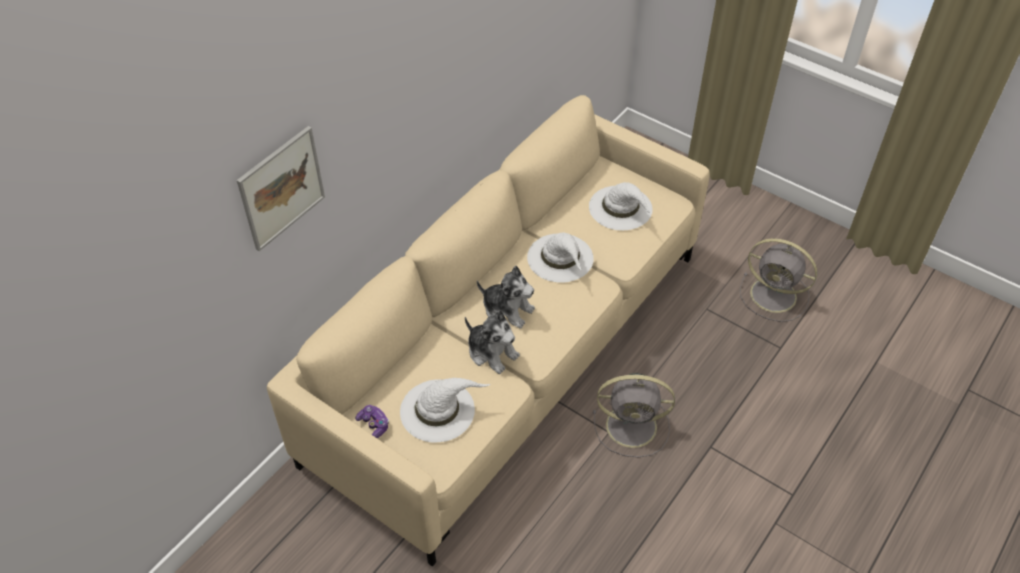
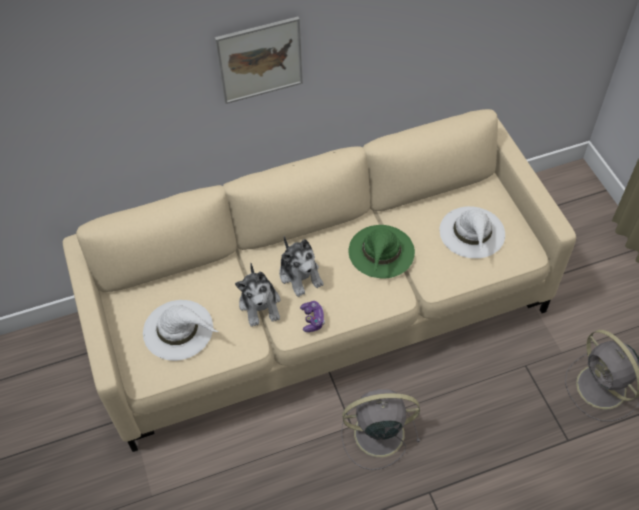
camera: 35 degrees right, 5 degrees up
(281, 188) = (88, 79): picture -> picture (260, 60)
(374, 424) = (124, 314): game controller -> game controller (312, 319)
(561, 258) = (381, 252): white hat -> green hat
(633, 426) = (376, 433): grey fan -> grey fan turned 135 degrees clockwise

